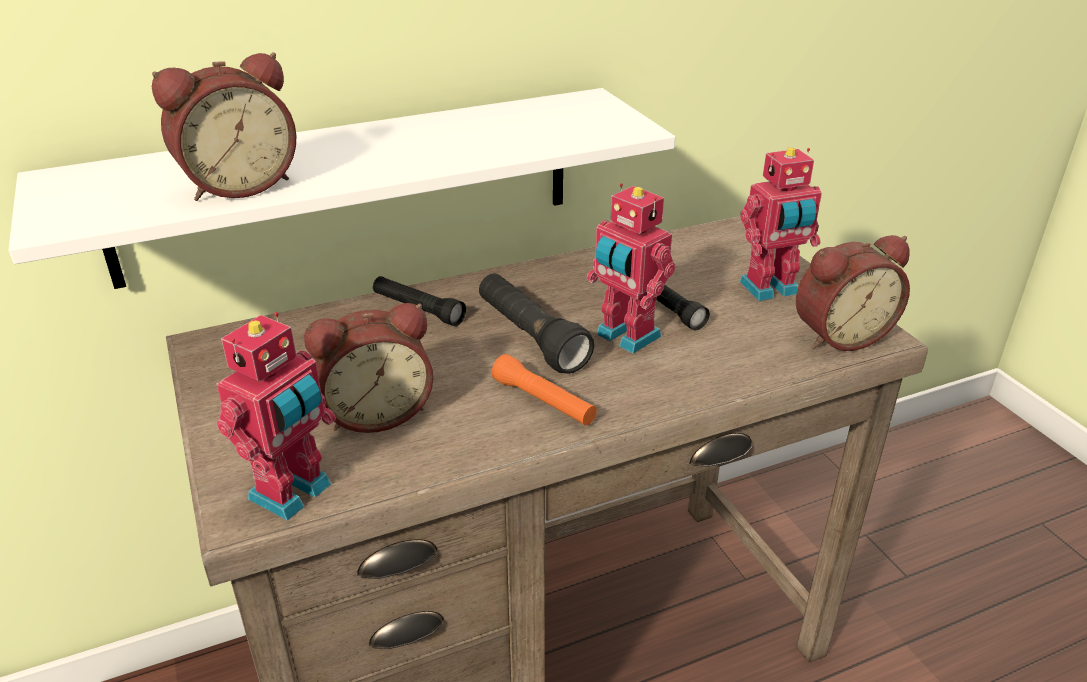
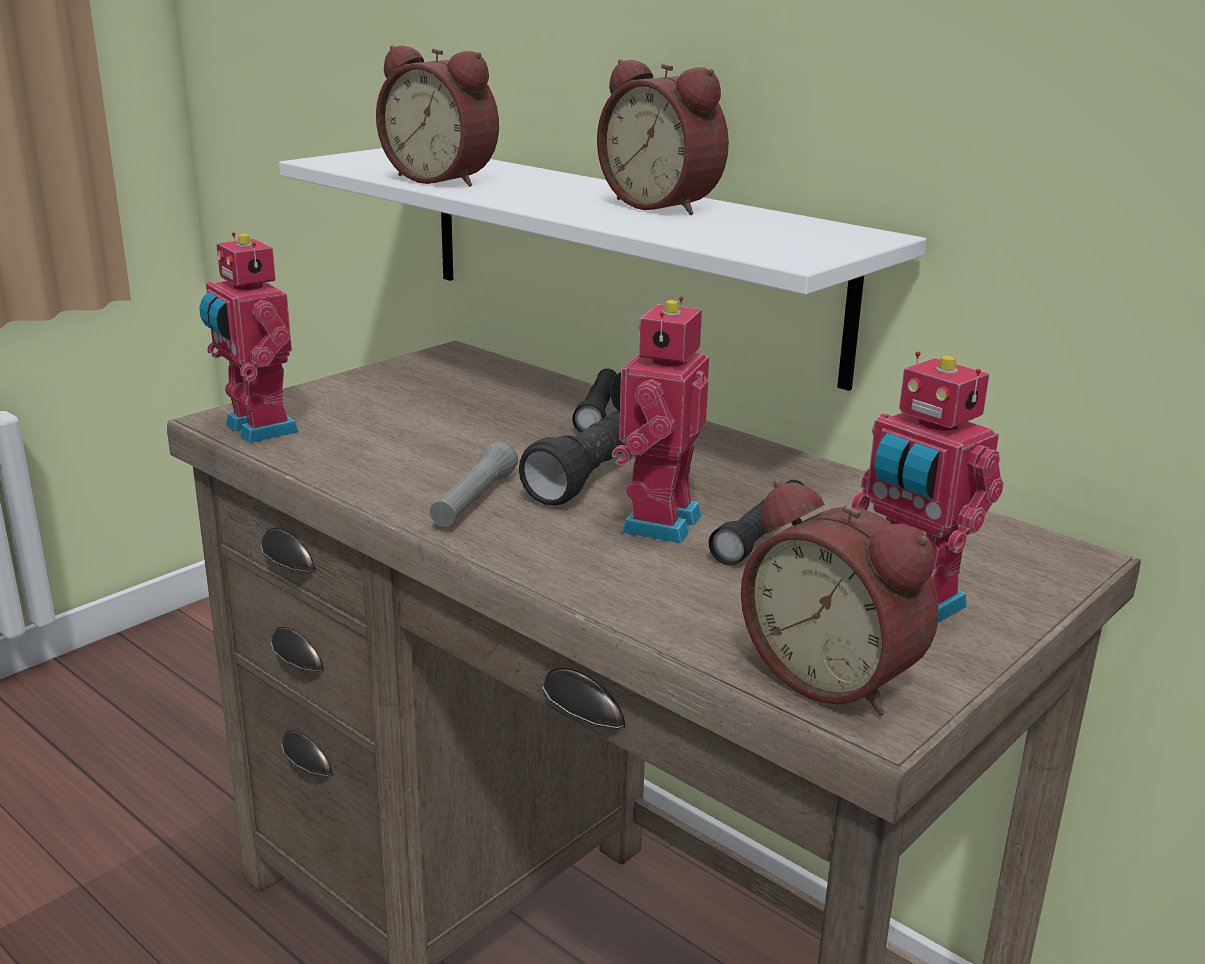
camera: 65 degrees right, 10 degrees down
(294, 494) = (256, 429): toy robot -> toy robot turned 45 degrees clockwise
(376, 411) = (398, 432): alarm clock -> alarm clock (664, 205)
(544, 402) = (474, 500): orange flashlight -> grey flashlight

